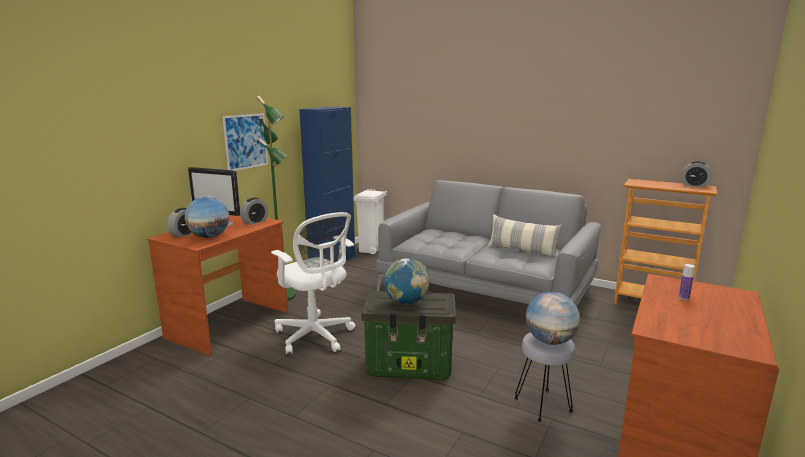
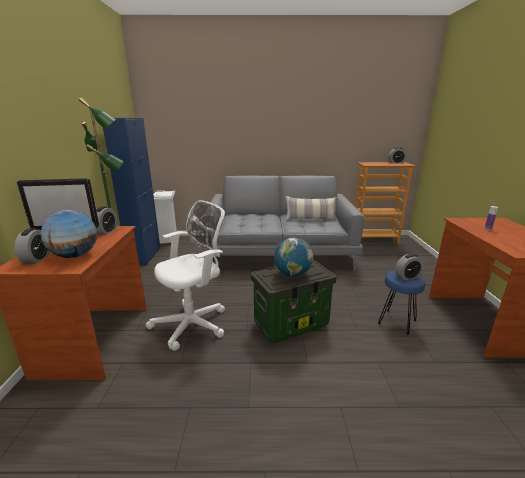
camera: 30 degrees left, 5 degrees up
(246, 141) = (63, 150): picture -> none
(316, 336) = (194, 324): white office chair -> white office chair turned 60 degrees counterclockwise
(542, 404) = (396, 321): grey stool -> blue stool
(550, 341) = (407, 277): globe -> alarm clock

